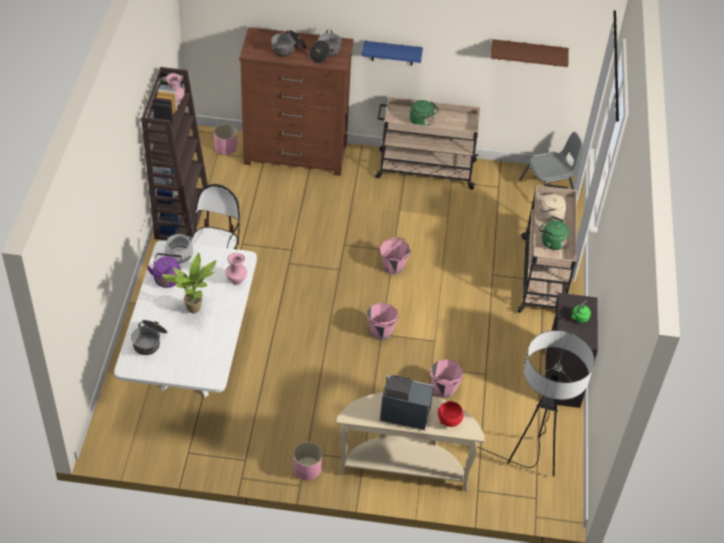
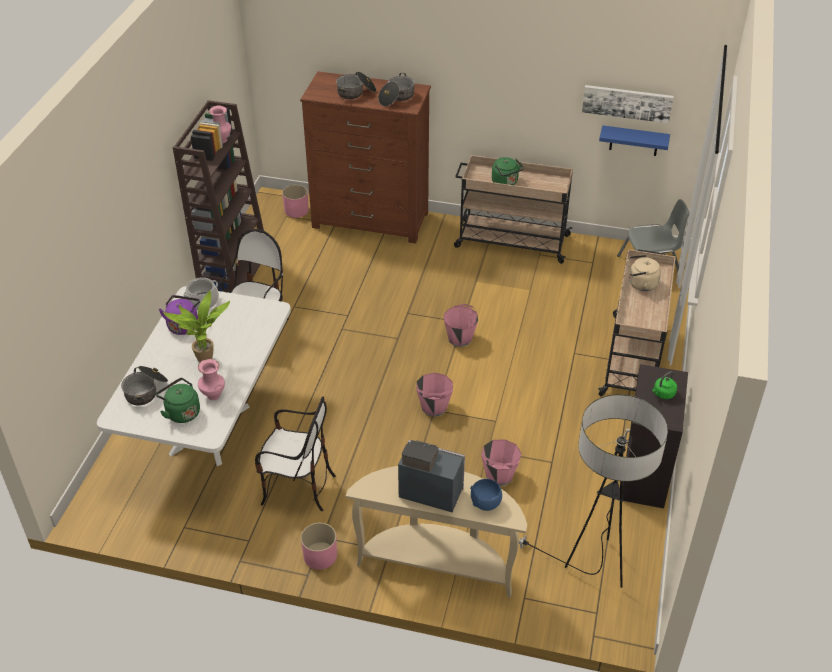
camera: 10 degrees right, 5 degrees down
(236, 281) = (260, 332): pink vase -> pink vase (213, 395)
(277, 411) = (297, 488): none -> chair
(392, 53) = (474, 103): blue shelf -> blue shelf (634, 141)
(450, 420) = (486, 503): red bowl -> blue bowl
(528, 53) = (627, 103): brown shelf -> picture
(551, 242) = (640, 311): green kettle -> green kettle (181, 412)

